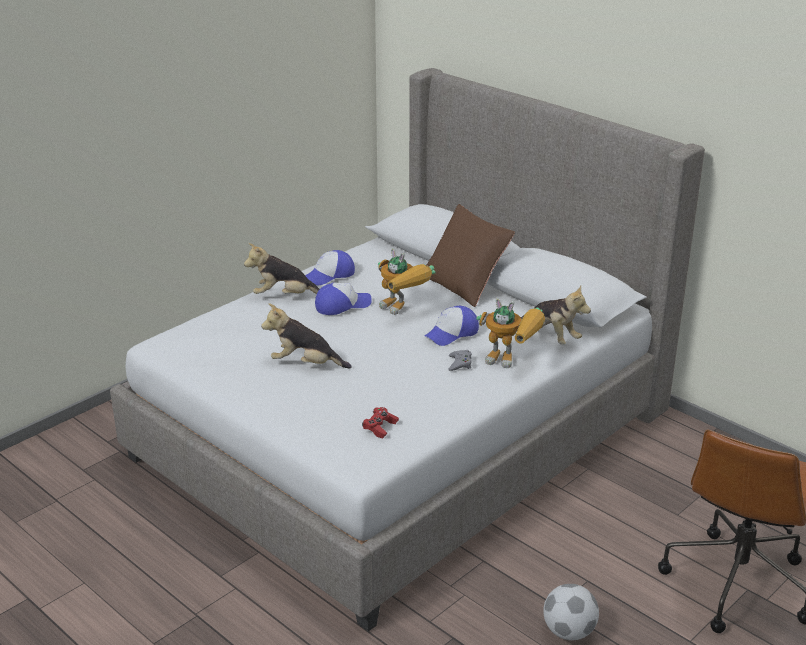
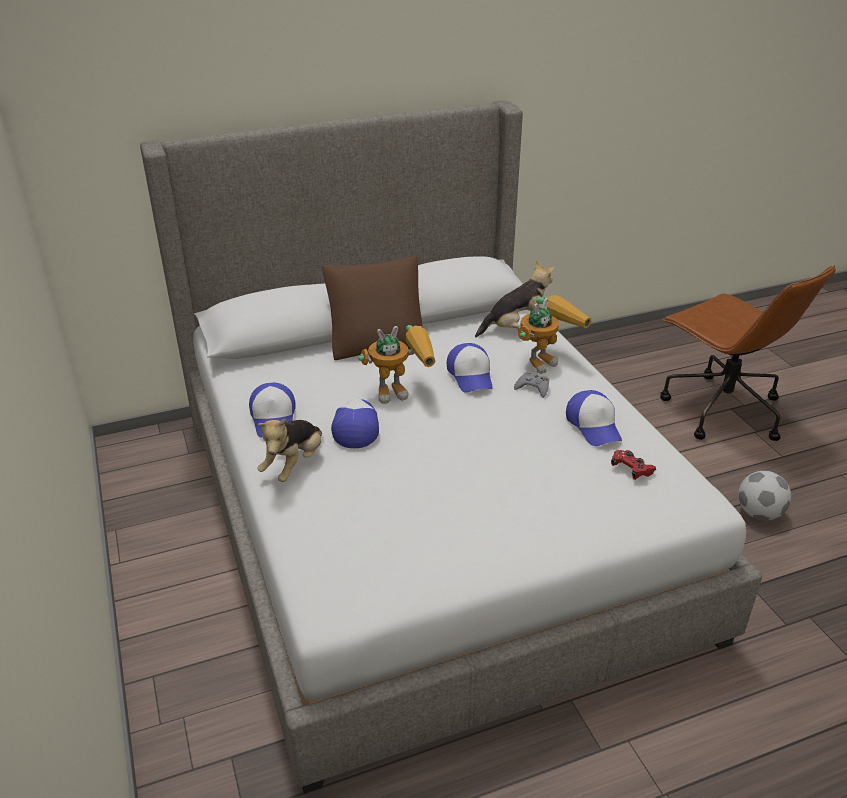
camera: 65 degrees left, 5 degrees up
(305, 364) = (467, 489): plush toy -> none
(428, 401) = (594, 426): none -> cap

